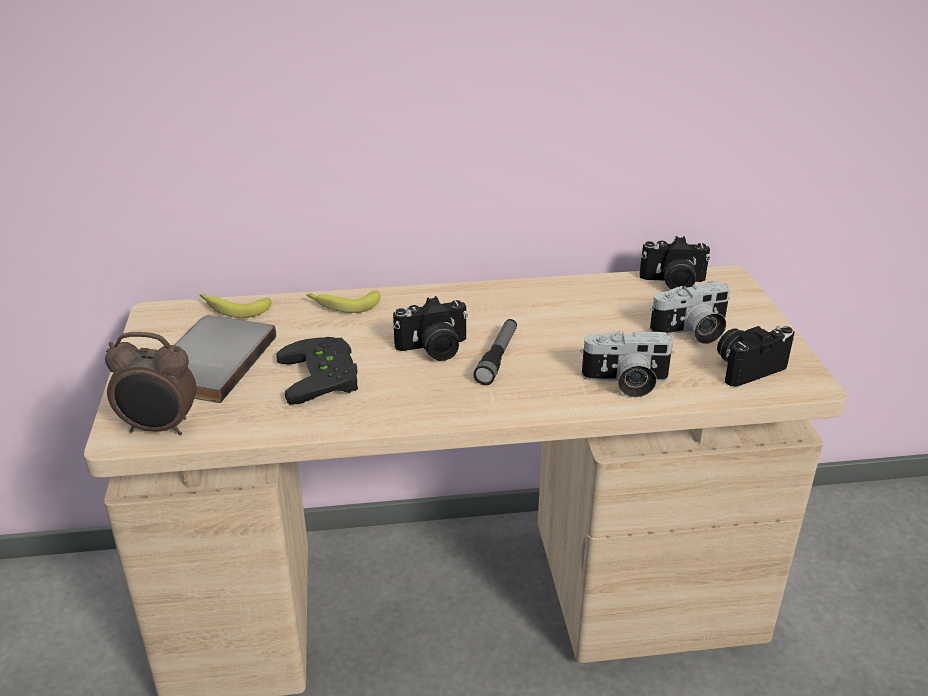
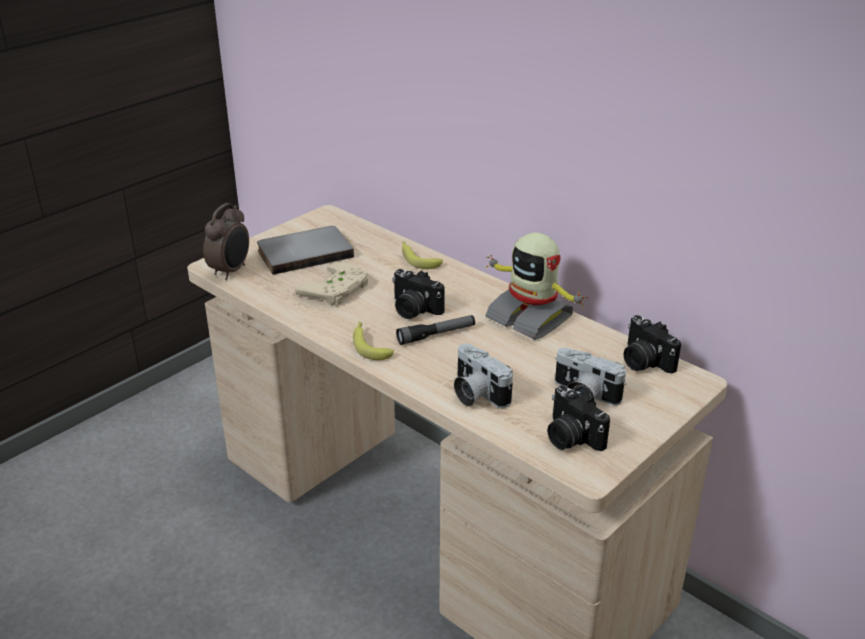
camera: 50 degrees right, 0 degrees up
(160, 428) = (231, 271): alarm clock -> alarm clock turned 120 degrees counterclockwise
(233, 308) = (363, 231): banana -> banana (369, 345)
(325, 376) = (337, 290): black game controller -> beige game controller
(536, 298) = (530, 317): none -> toy robot
(747, 367) = (570, 437): camera -> camera turned 150 degrees counterclockwise

